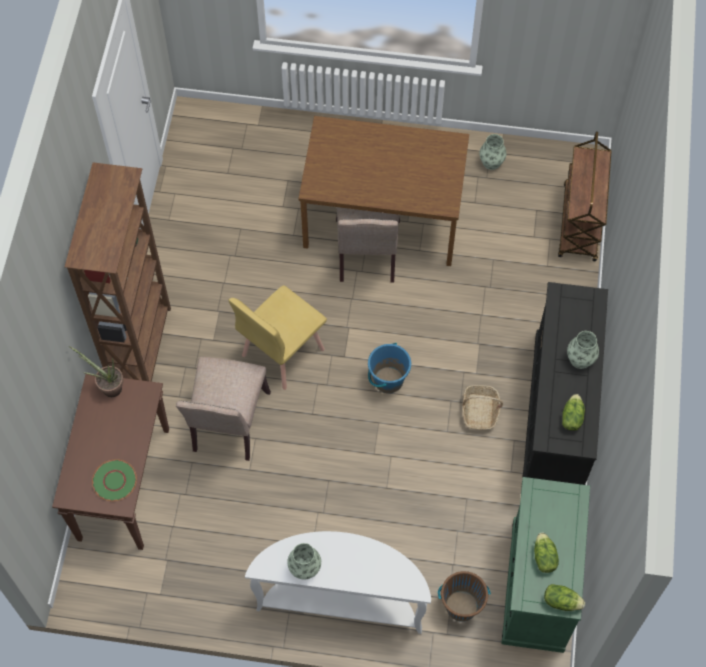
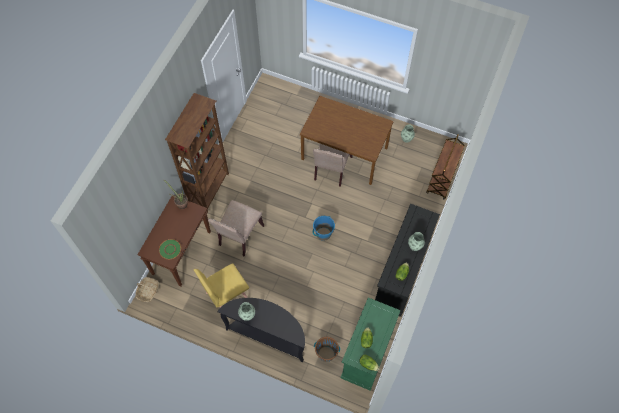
camera: 15 degrees right, 0 degrees up
(282, 352) = (275, 208): yellow chair -> yellow chair (227, 296)
(342, 600) = (268, 335): white console table -> black console table
(480, 411) = (364, 260): basket -> basket (148, 291)

